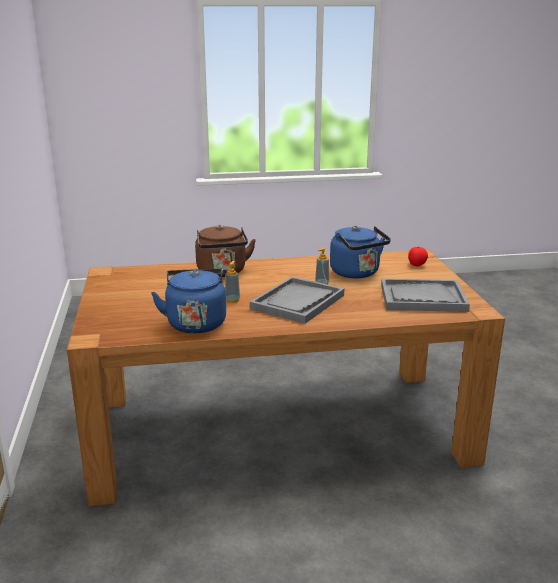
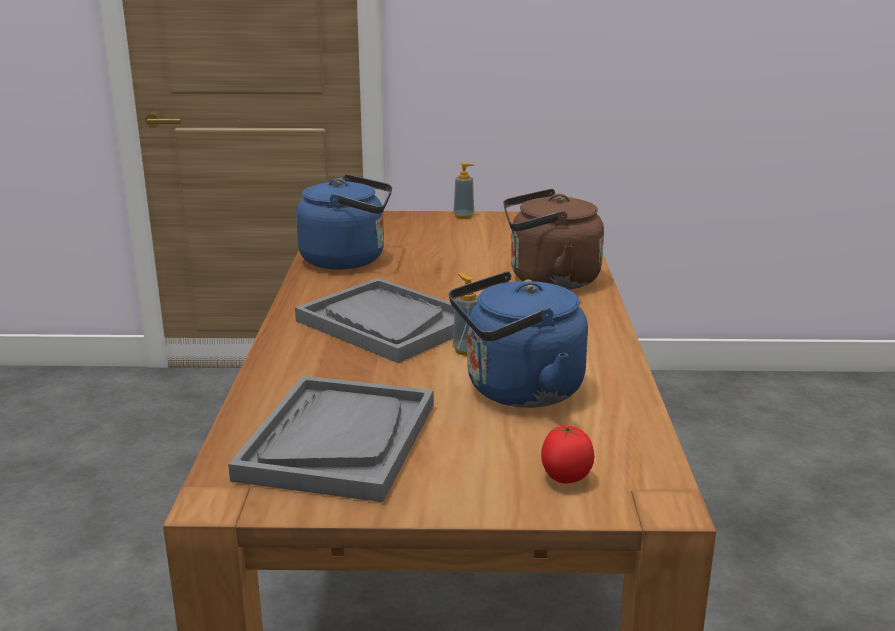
camera: 100 degrees right, 0 degrees up
(232, 300) = (419, 281): soap dispenser -> soap dispenser (463, 216)

